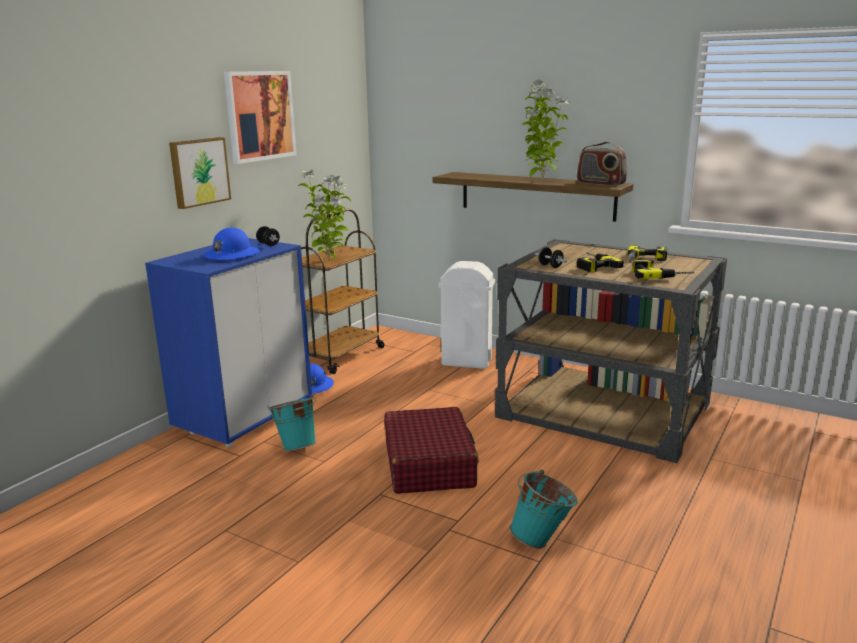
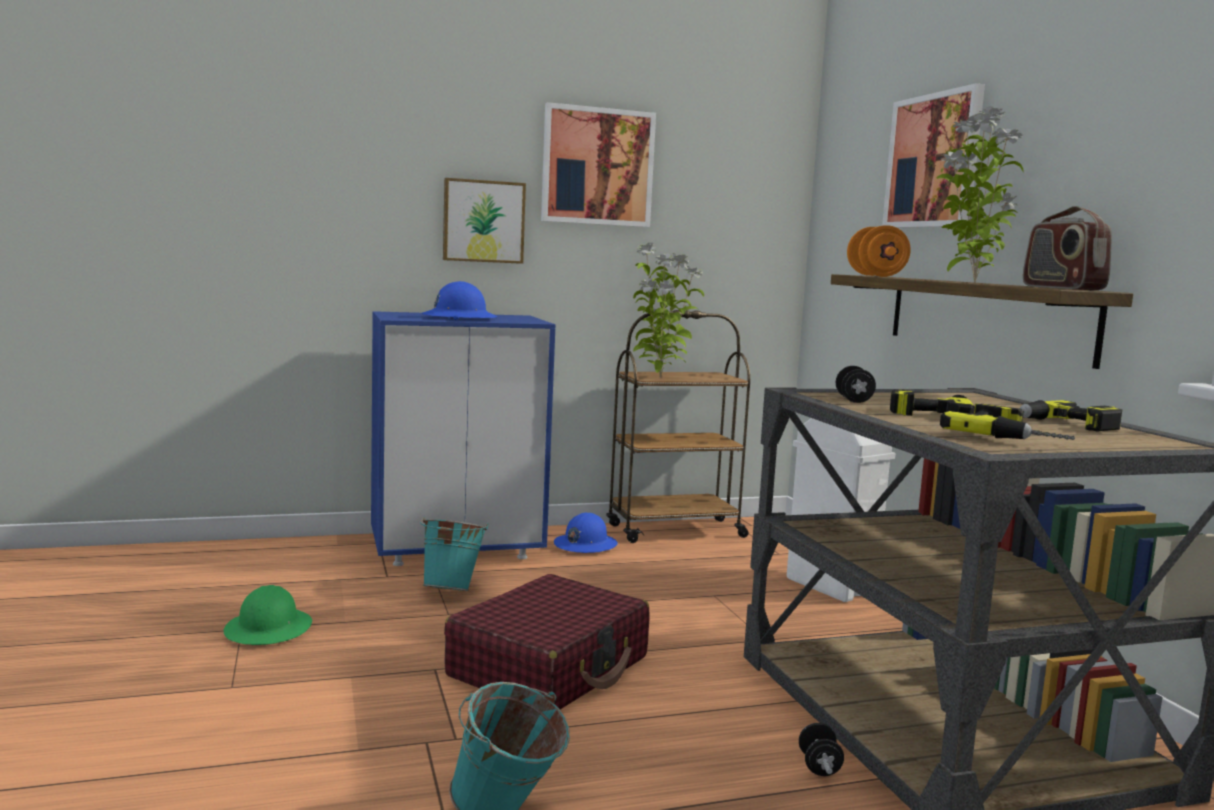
camera: 40 degrees right, 10 degrees down
(242, 521) = (269, 629): none -> green hard hat
(268, 244) = (526, 319): black dumbbell -> black dumbbell (819, 766)
(459, 175) = (875, 276): none -> orange dumbbell
(483, 103) = (933, 161): none -> picture

